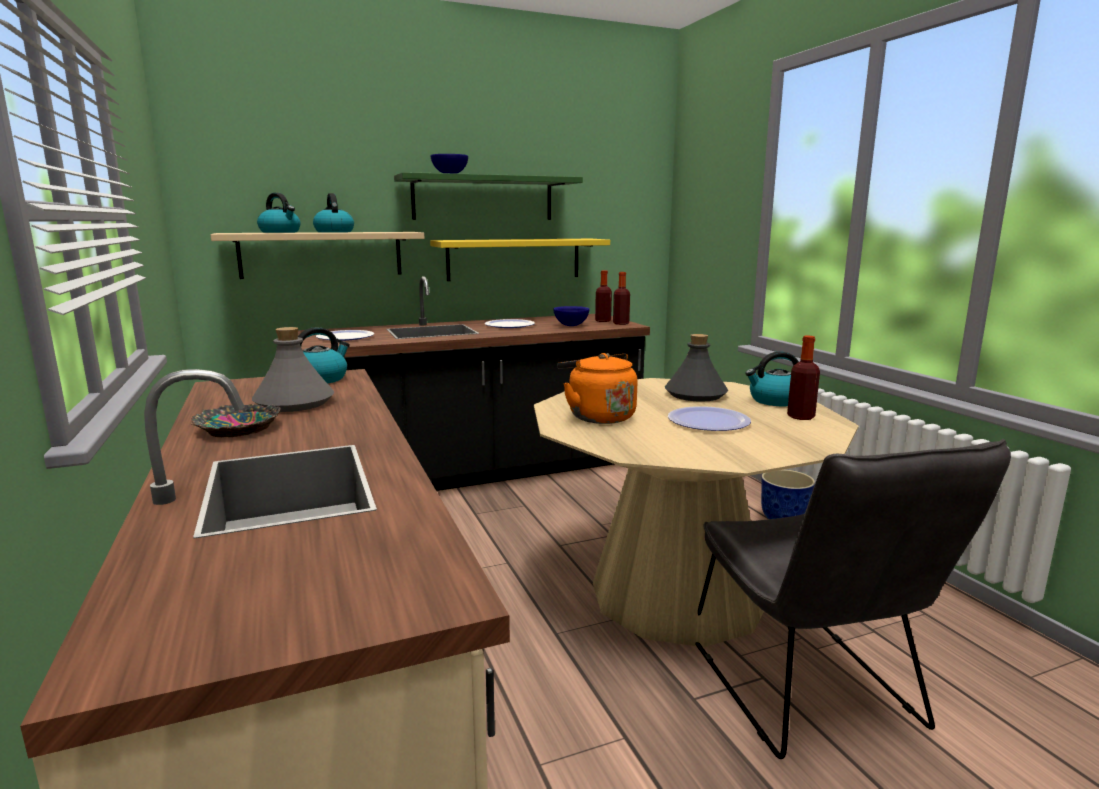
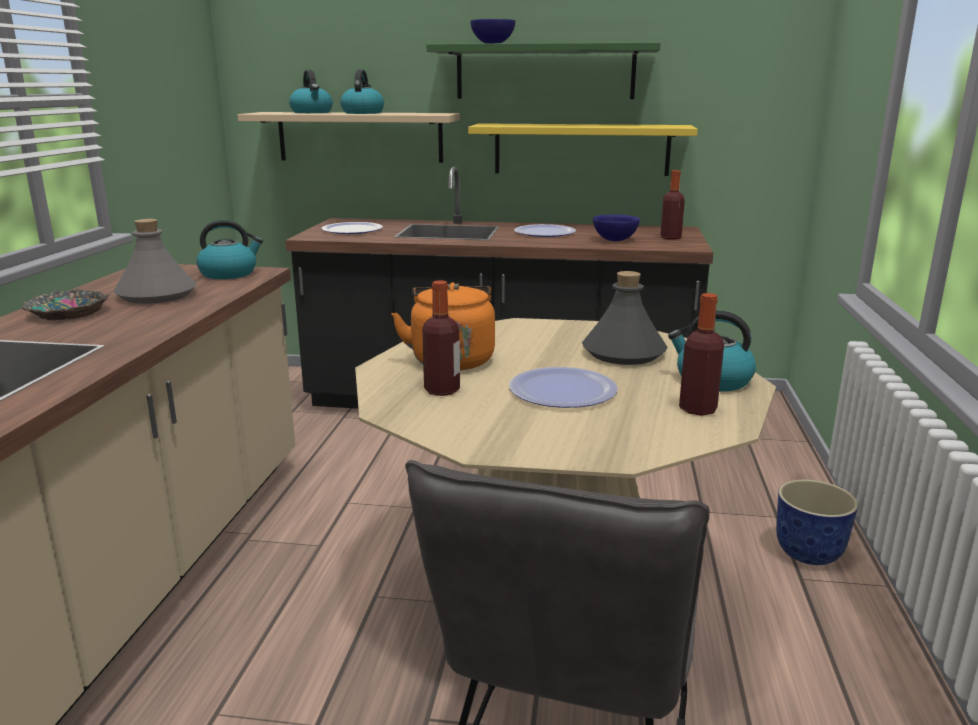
camera: 30 degrees right, 5 degrees up
(621, 323) = (684, 244): bottle -> bottle (442, 390)

